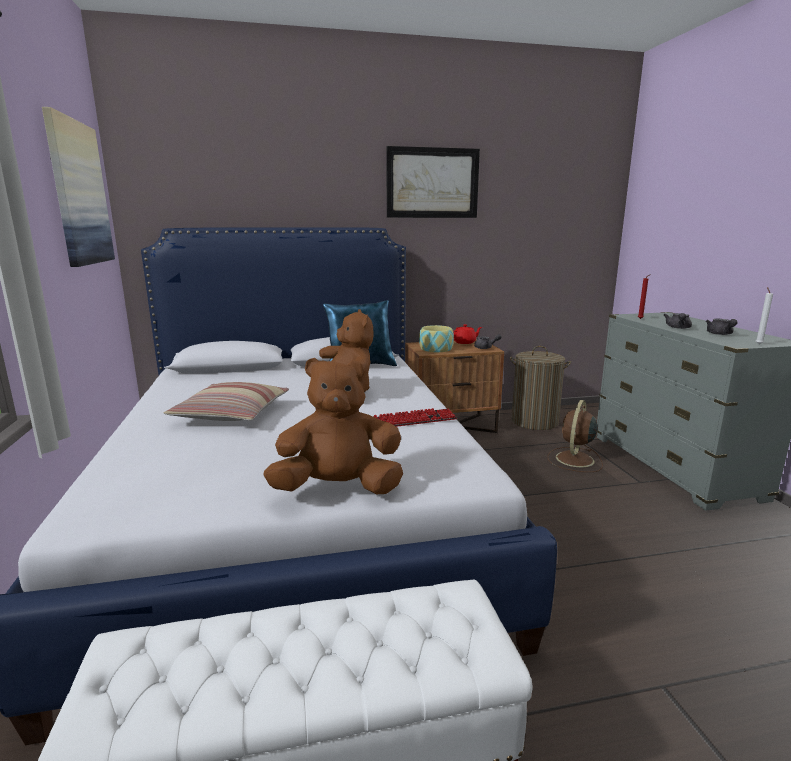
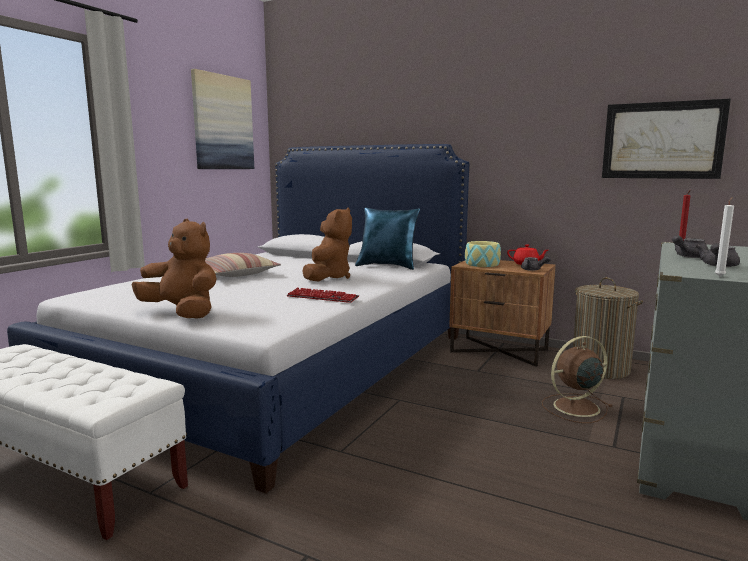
camera: 40 degrees right, 5 degrees down
(432, 183) = (506, 99): picture -> picture (662, 140)

